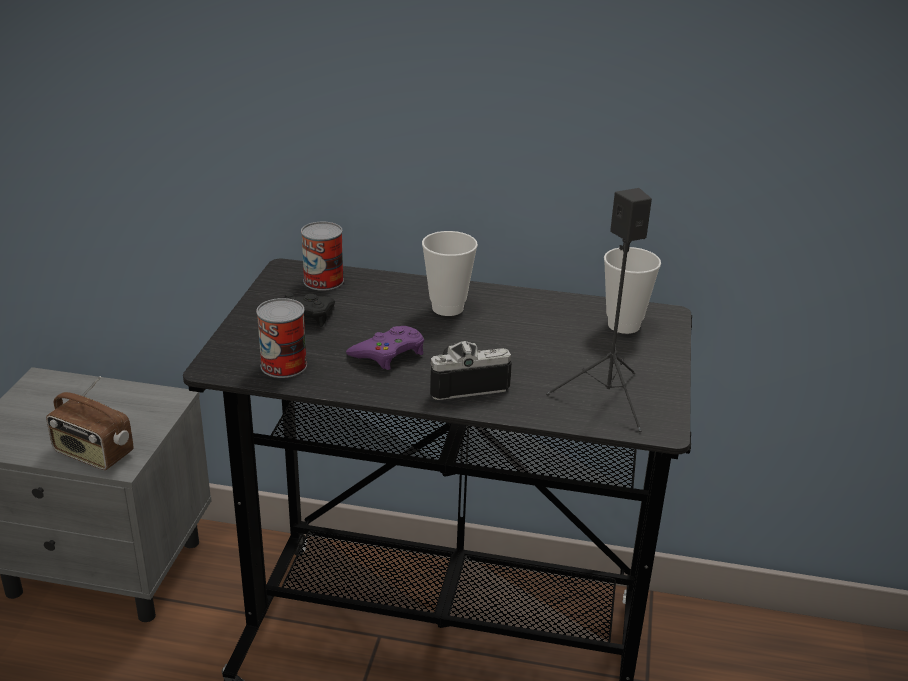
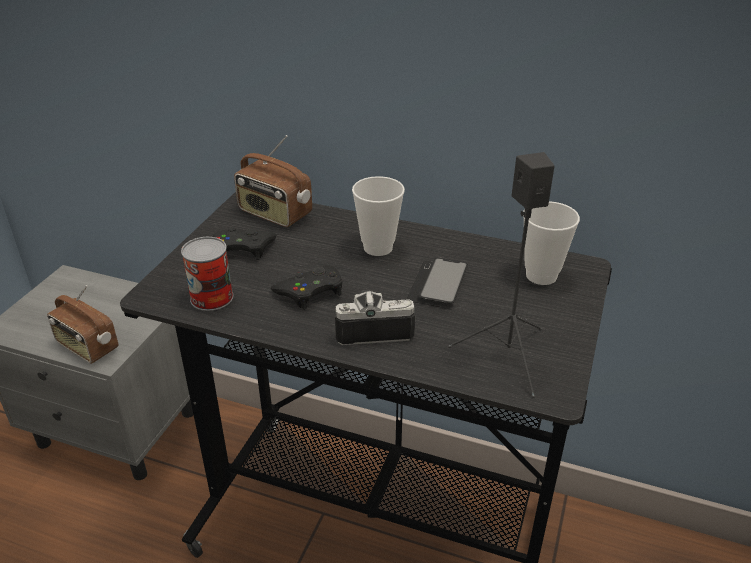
camera: 10 degrees right, 5 degrees up
(323, 281) = (274, 214): can -> radio
(389, 353) = (310, 291): purple game controller -> black game controller
(520, 339) = (437, 284): none -> phone

